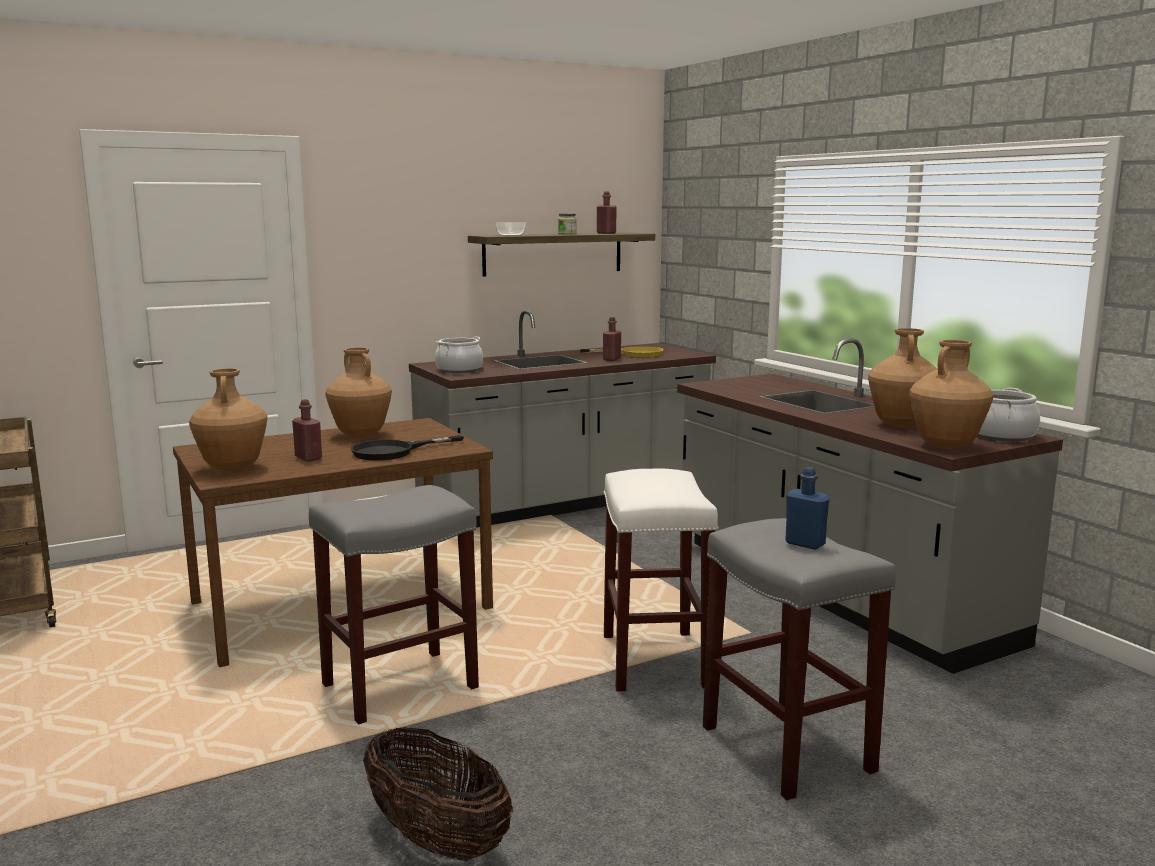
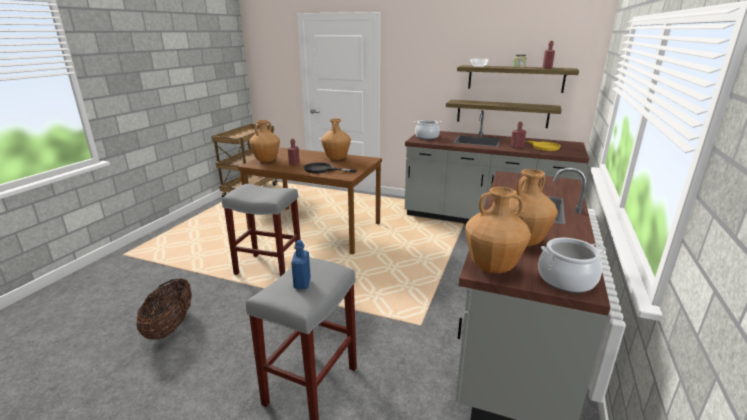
camera: 50 degrees right, 10 degrees up
(540, 314) = (502, 113): none -> shelf
(655, 661) = (355, 312): white stool -> none

